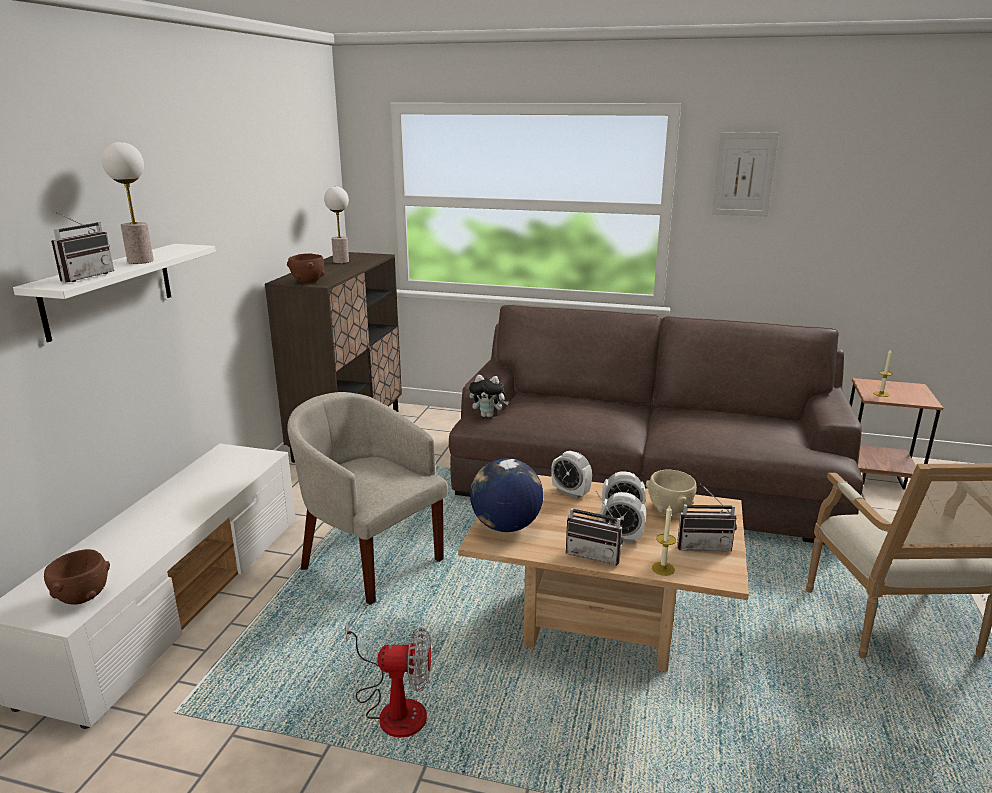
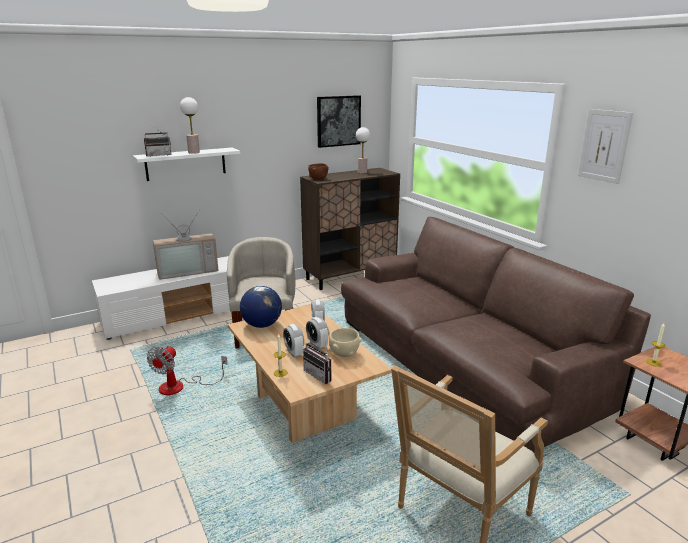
camera: 45 degrees right, 0 degrees up
(82, 596) = (119, 287): brown bowl -> none
(170, 510) = (188, 270): none -> television
(294, 179) = (338, 121): none -> picture
(394, 708) = (181, 386): fan -> fan turned 60 degrees clockwise
(488, 415) = (368, 279): plush toy -> none
(595, 554) = (268, 352): radio -> none

